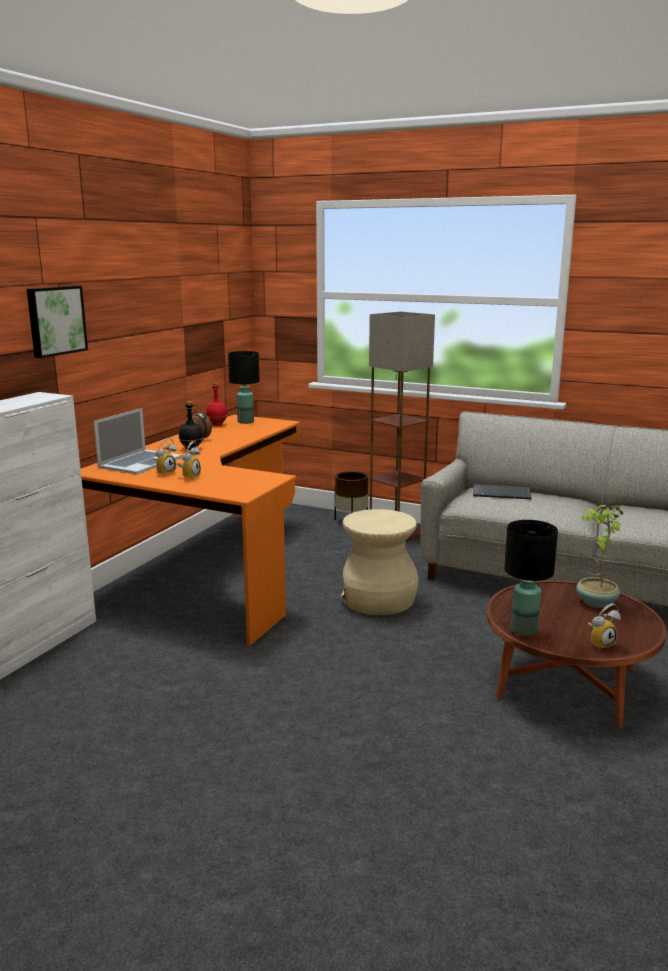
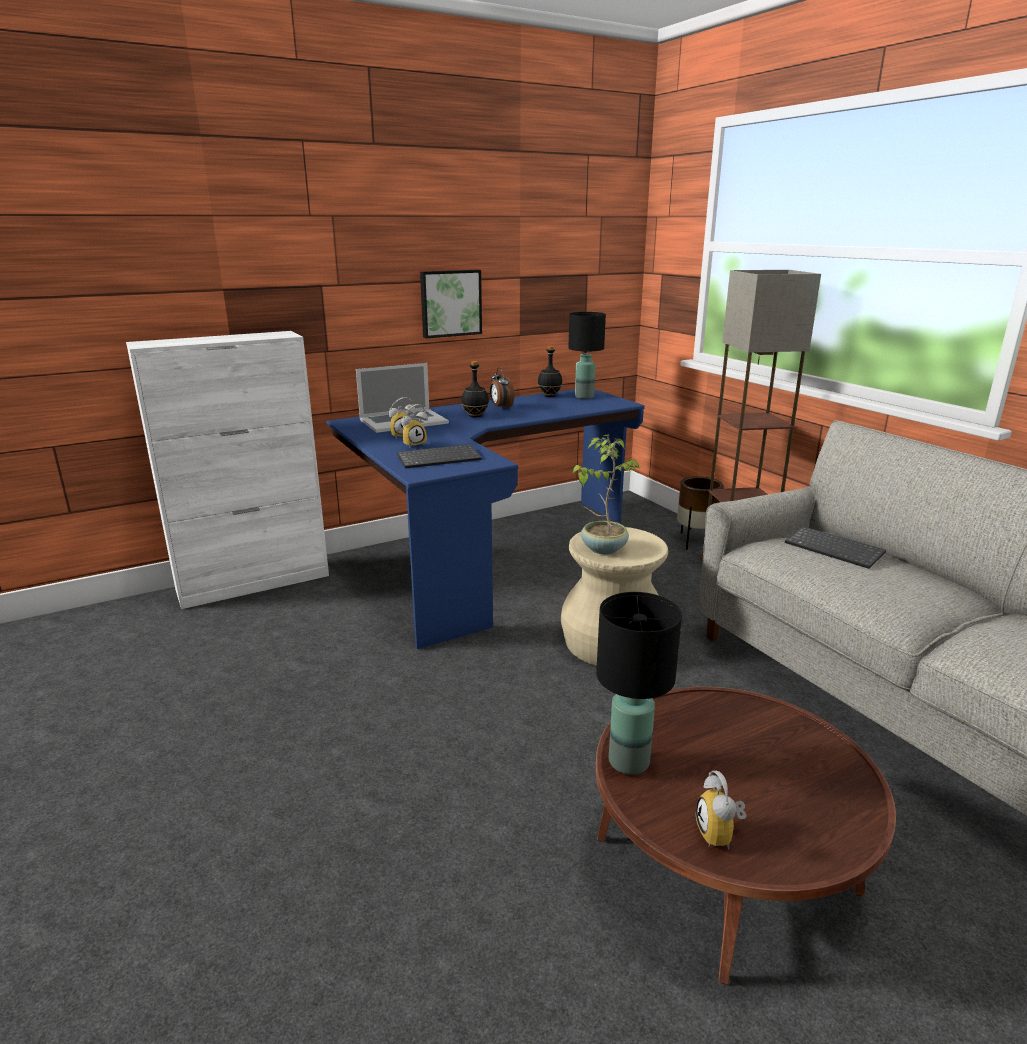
camera: 35 degrees right, 5 degrees up
(55, 320) = (323, 256): picture -> picture (450, 303)
(211, 571) = (484, 555): orange desk -> blue desk
(217, 425) = (549, 396): red bottle -> black bottle
(231, 482) = (439, 458): none -> keyboard
(595, 602) = (807, 762): potted plant -> potted plant (602, 548)
(600, 644) = (720, 835): alarm clock -> alarm clock turned 75 degrees clockwise

